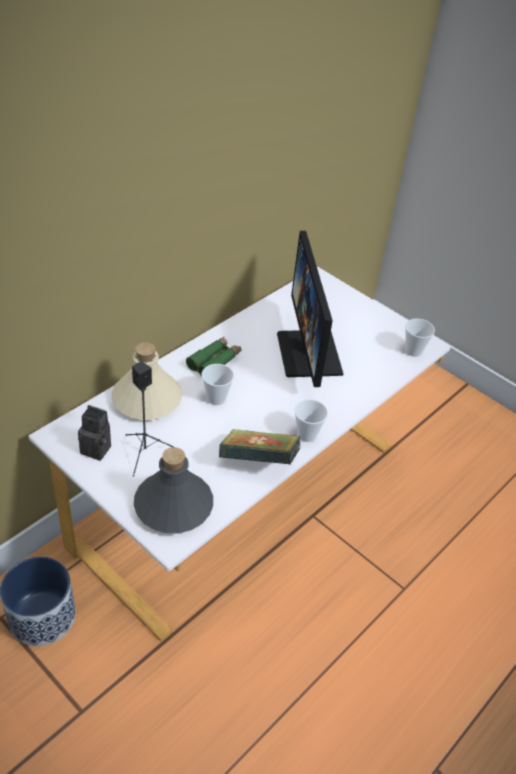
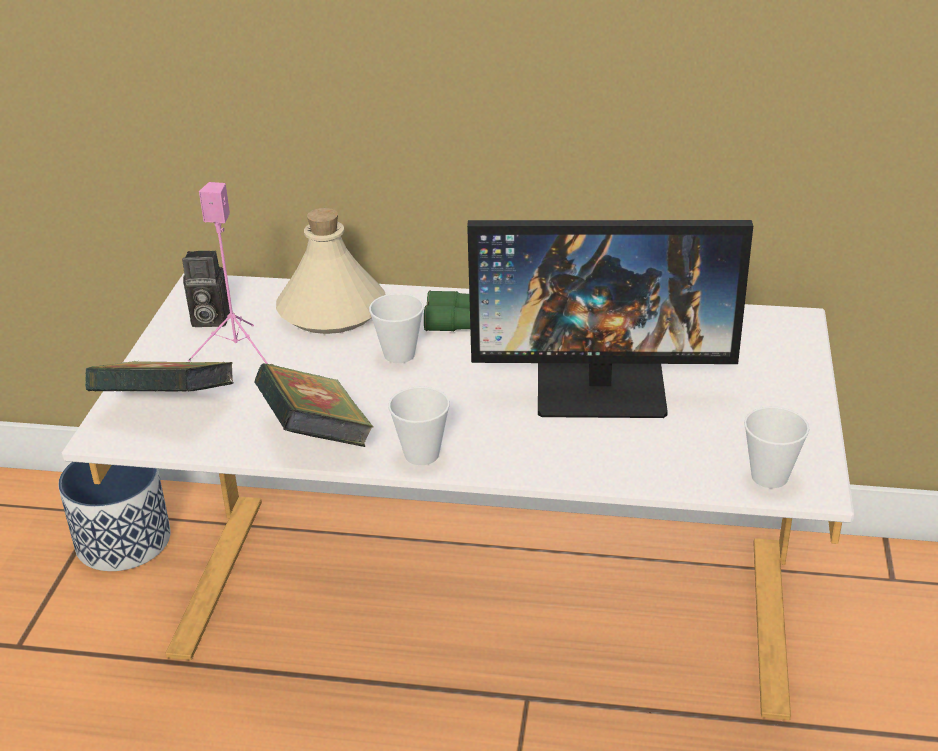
camera: 60 degrees right, 10 degrees down
(98, 449) = (208, 319): camera -> camera turned 105 degrees clockwise
(146, 452) = (238, 351): black speaker -> pink speaker
(173, 505) = (166, 409): grey bottle -> book
(309, 354) = (602, 385): monitor -> monitor turned 135 degrees counterclockwise

